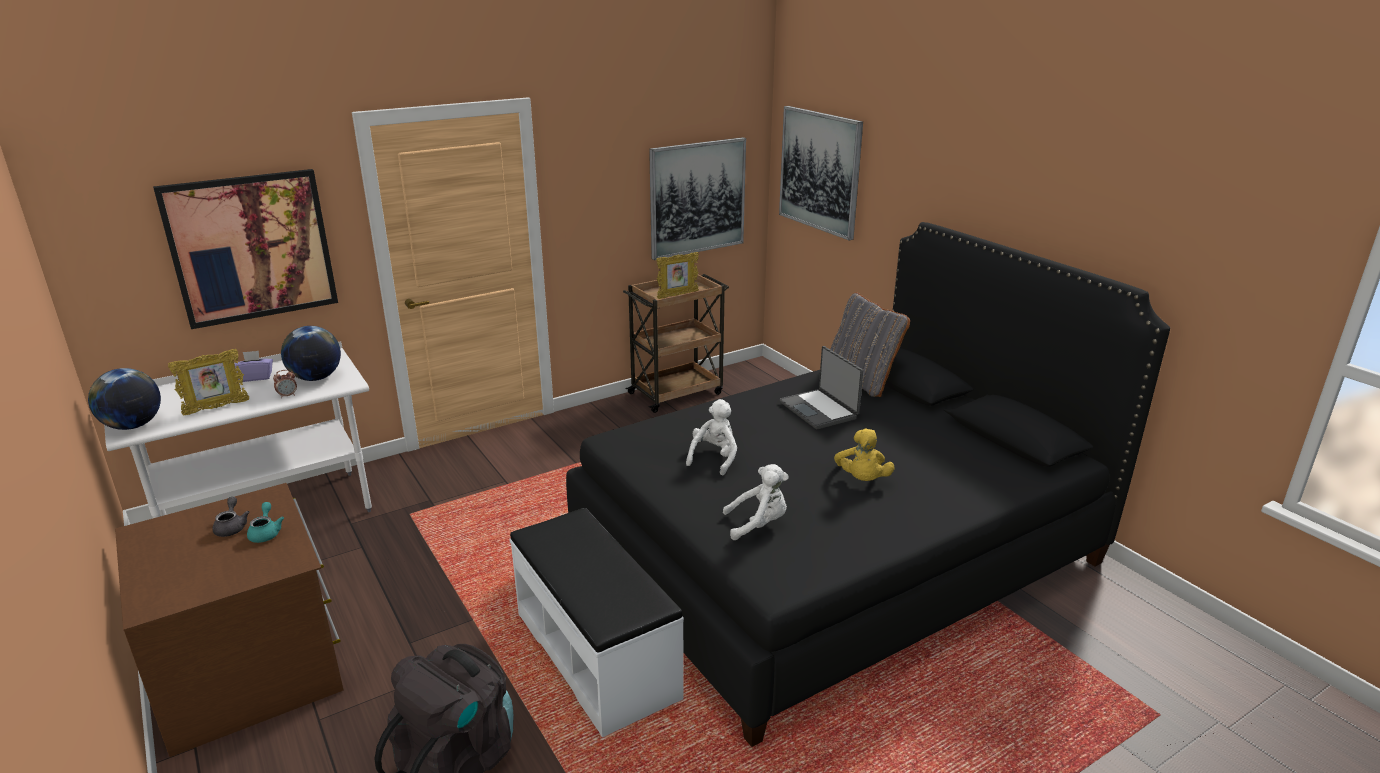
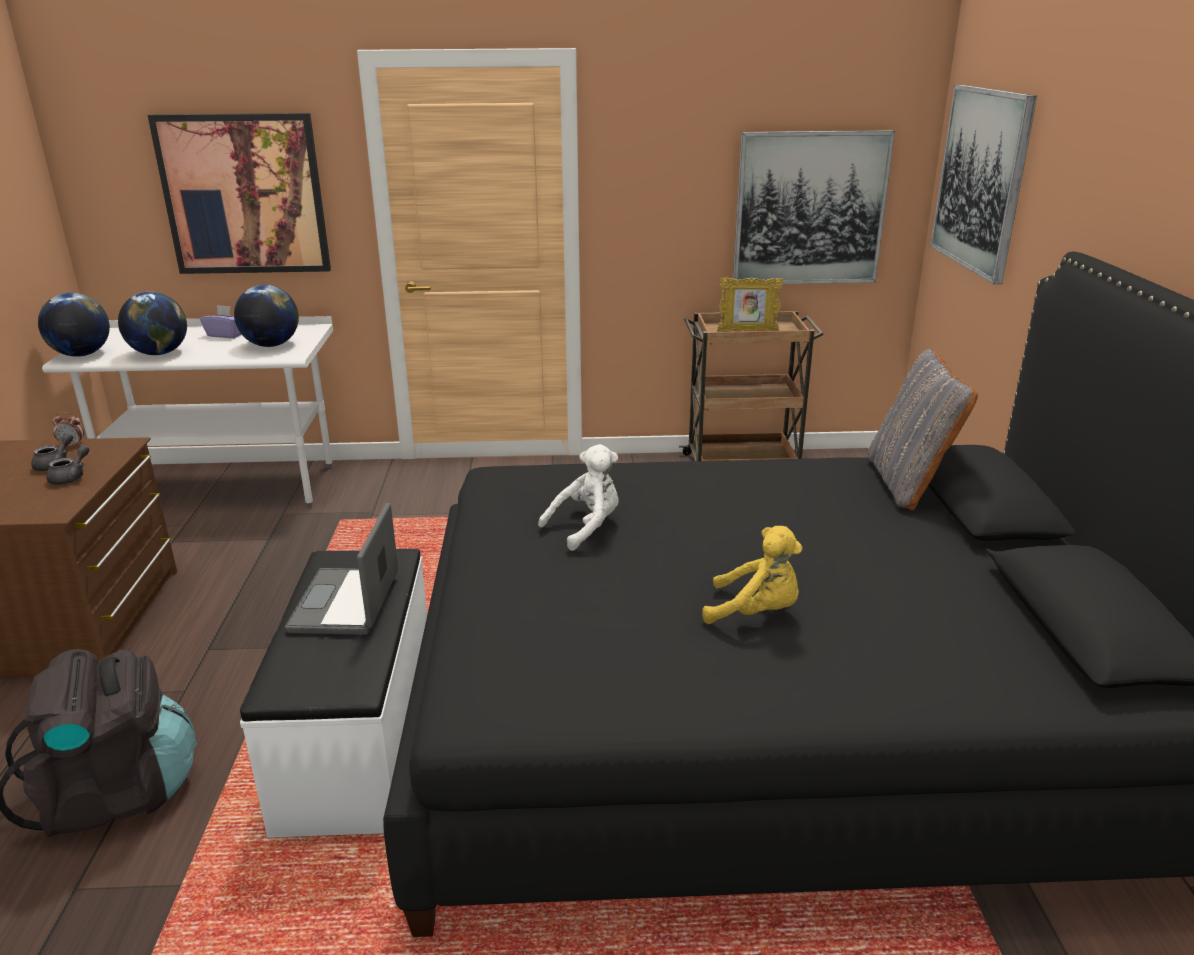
camera: 30 degrees right, 0 degrees up
(216, 408) = (159, 353): picture frame -> globe
(266, 533) = (71, 477): turquoise teapot -> grey teapot
(287, 395) = (227, 355): alarm clock -> alarm clock (72, 445)
(758, 524) = (541, 625): white plush toy -> none
(819, 410) = (799, 505): laptop -> laptop (348, 603)
(862, 480) = (756, 612): yellow plush toy -> yellow plush toy turned 105 degrees counterclockwise

